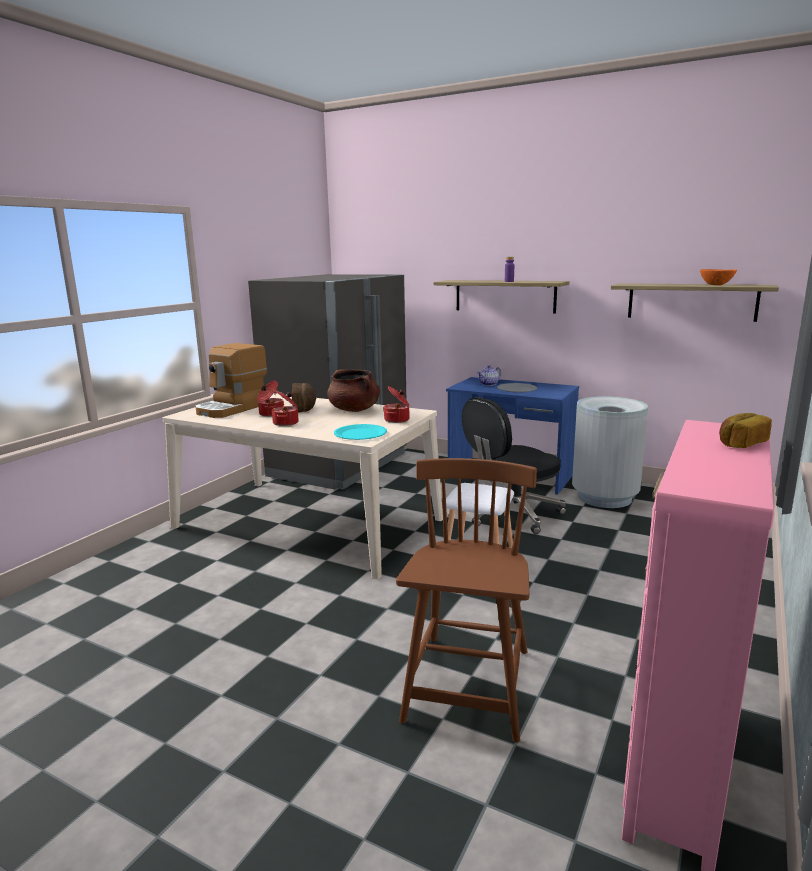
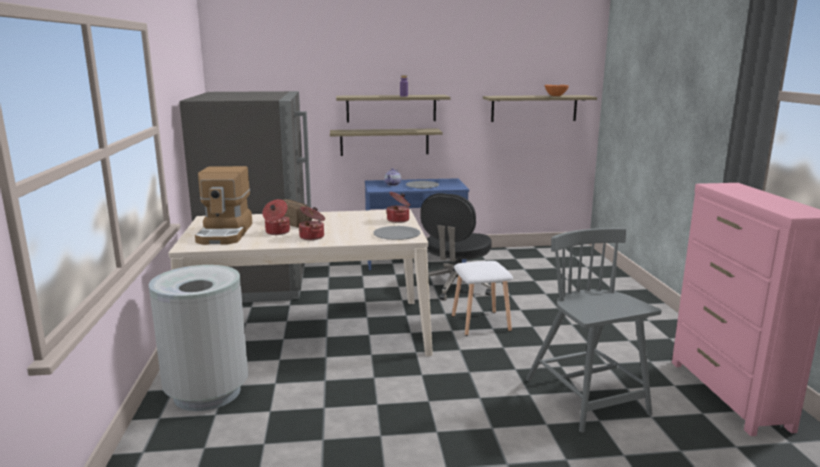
camera: 35 degrees left, 0 degrees up
(354, 410) = (344, 218): brown cooking pot -> none
(360, 434) = (396, 234): turquoise plate -> grey plate
(468, 687) = (587, 398): brown chair -> grey chair
(496, 335) = (384, 142): none -> shelf
(605, 498) = (498, 262): grey trash can -> grey trash can (207, 392)
(741, 443) = (752, 191): bread -> none

